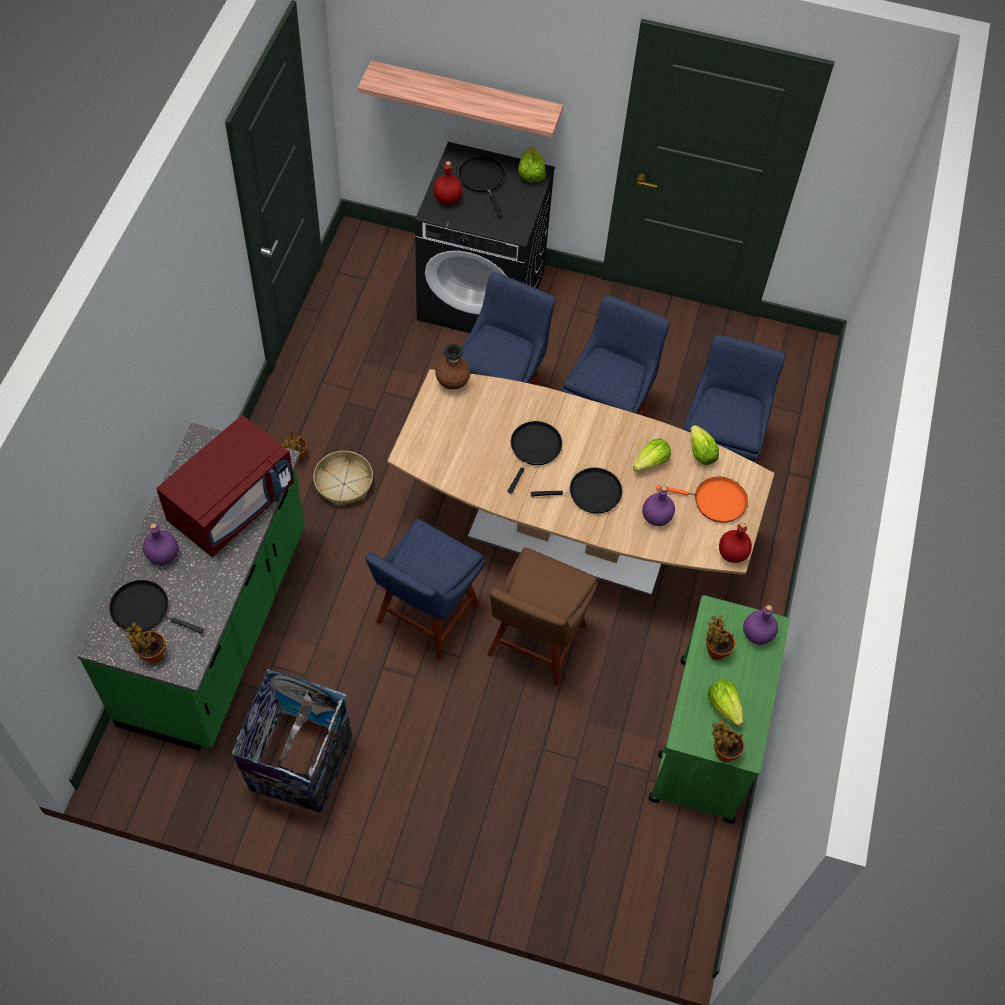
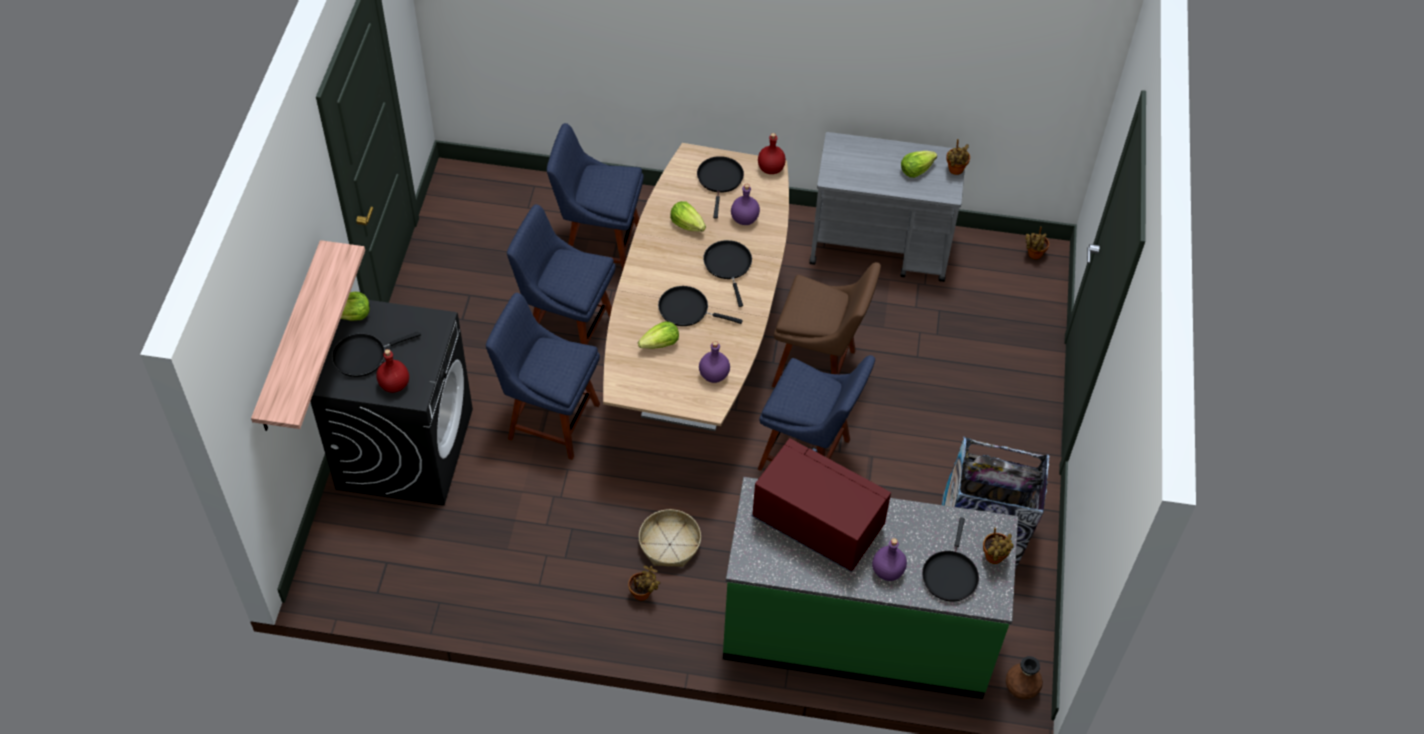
camera: 95 degrees left, 5 degrees down
(452, 383) = (618, 380): brown vase -> brown vase (1020, 689)
(701, 453) = (670, 191): lettuce -> lettuce (660, 344)
(705, 740) = (880, 248): green cart -> grey cart
(715, 501) = (720, 180): orange frying pan -> black frying pan
(715, 650) = (867, 176): potted plant -> potted plant (1033, 255)
(757, 633) = (845, 151): purple bottle -> purple bottle (713, 375)

